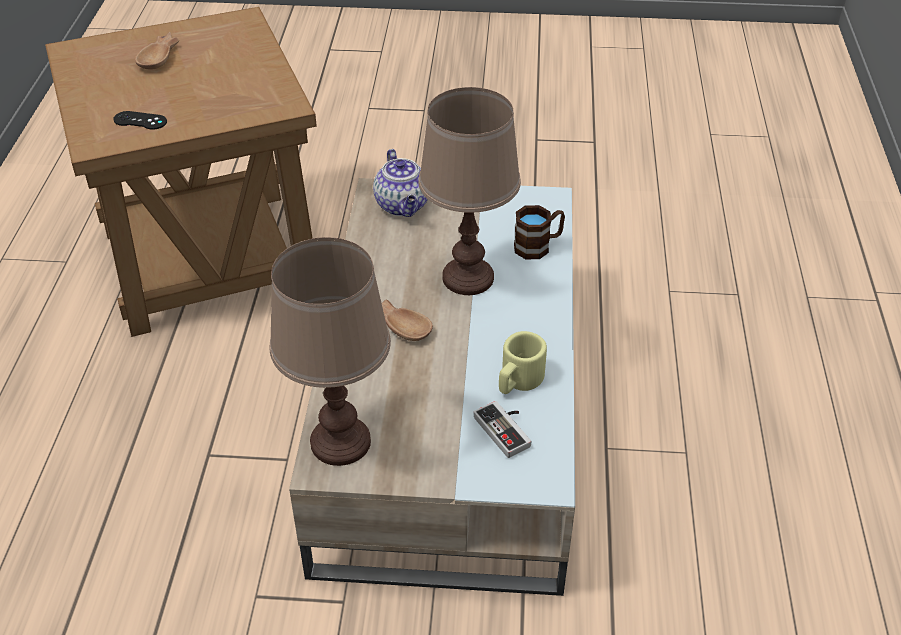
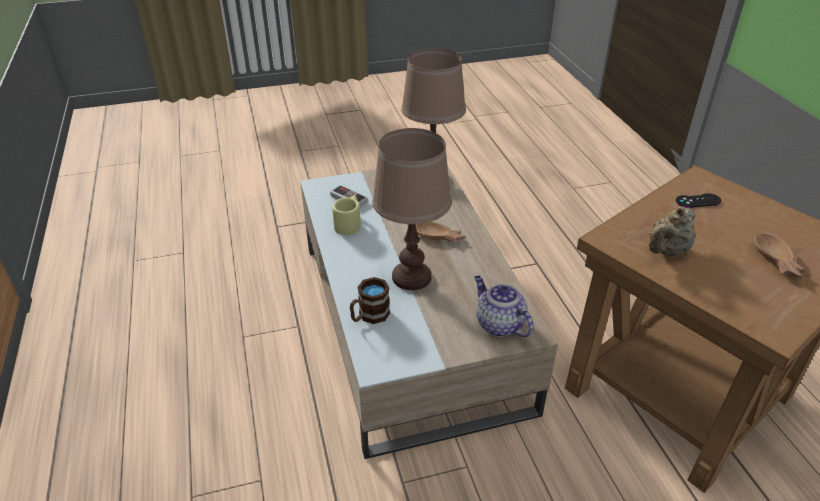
camera: 160 degrees right, 5 degrees down
(245, 84) = (666, 251): none -> beige teapot

